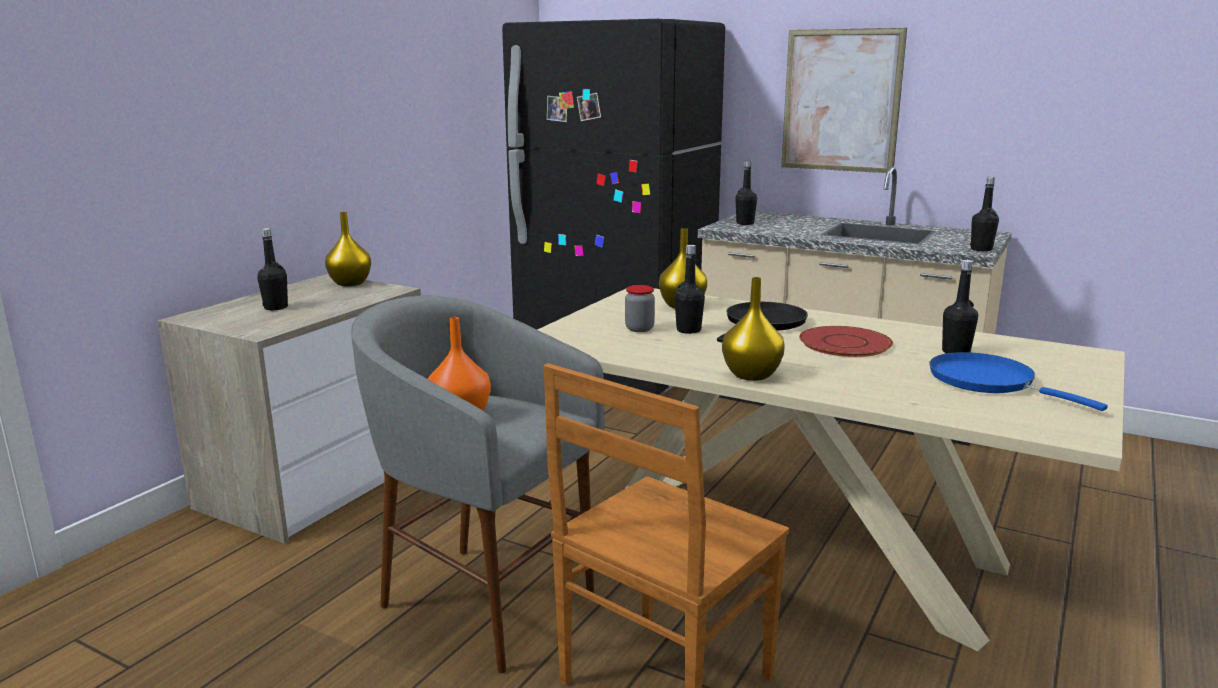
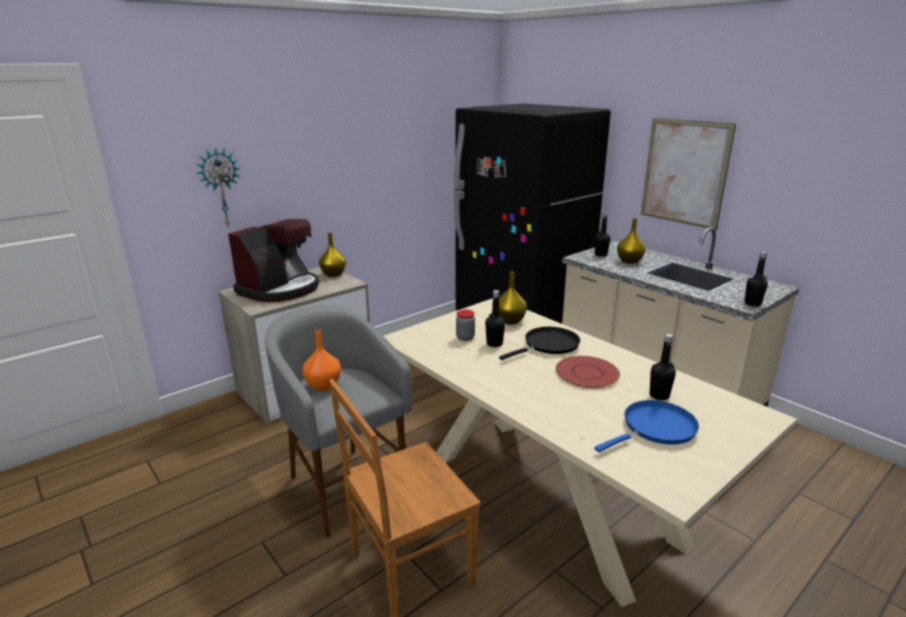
camera: 20 degrees right, 5 degrees up
(156, 132) = (220, 187): none -> wall clock
(276, 307) = (280, 289): black bottle -> coffee machine
(750, 375) = (497, 391): yellow vase -> yellow vase (629, 261)
(988, 381) = (655, 428): blue frying pan -> blue frying pan turned 75 degrees clockwise

